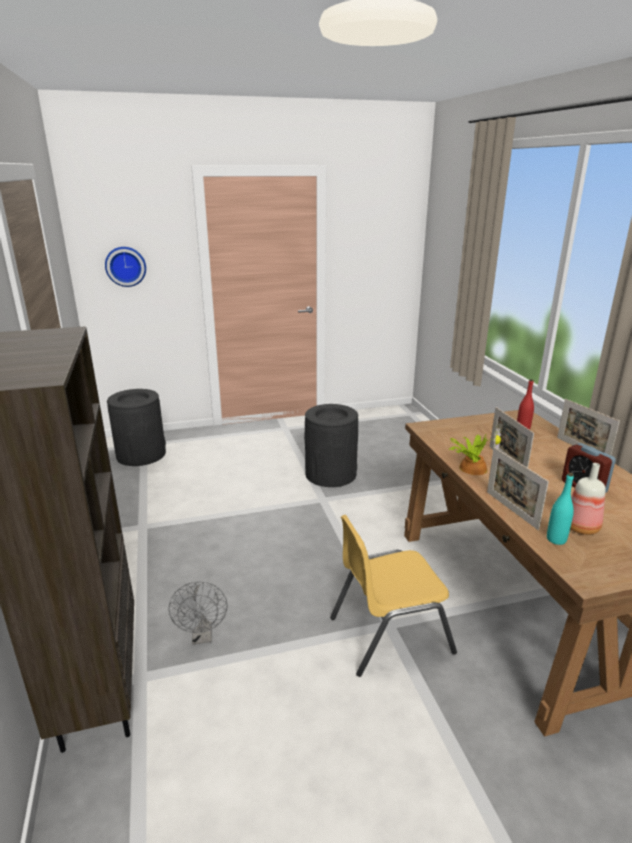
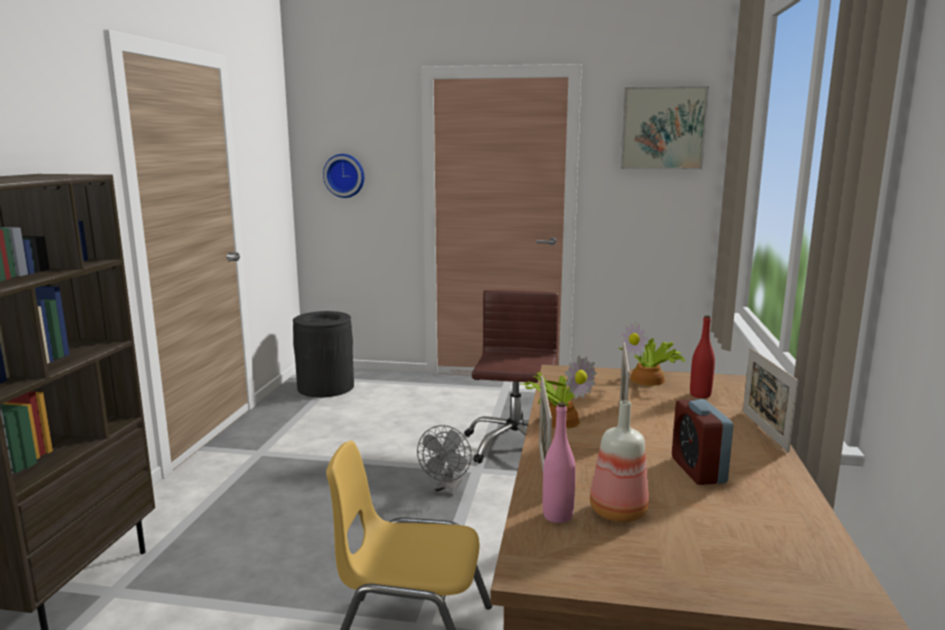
camera: 25 degrees right, 10 degrees down
(202, 636) = (208, 572): grey fan -> grey fan (447, 490)
(331, 474) = (514, 445): black trash can -> brown office chair
(386, 217) = (663, 128): none -> picture
(483, 423) = (650, 379): none -> potted plant
(556, 539) = (557, 516): turquoise bottle -> pink bottle

